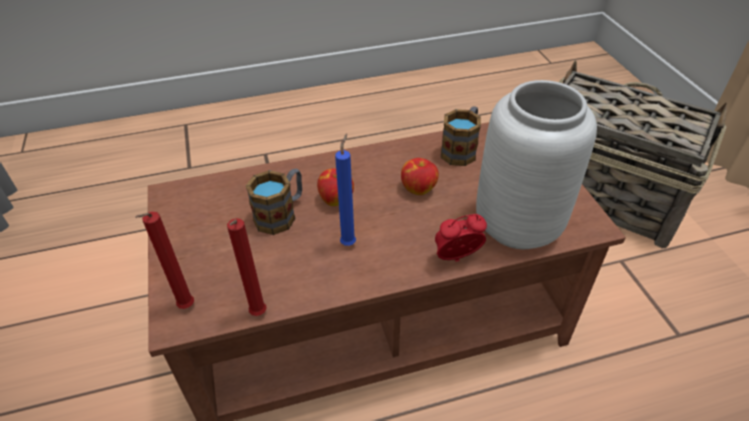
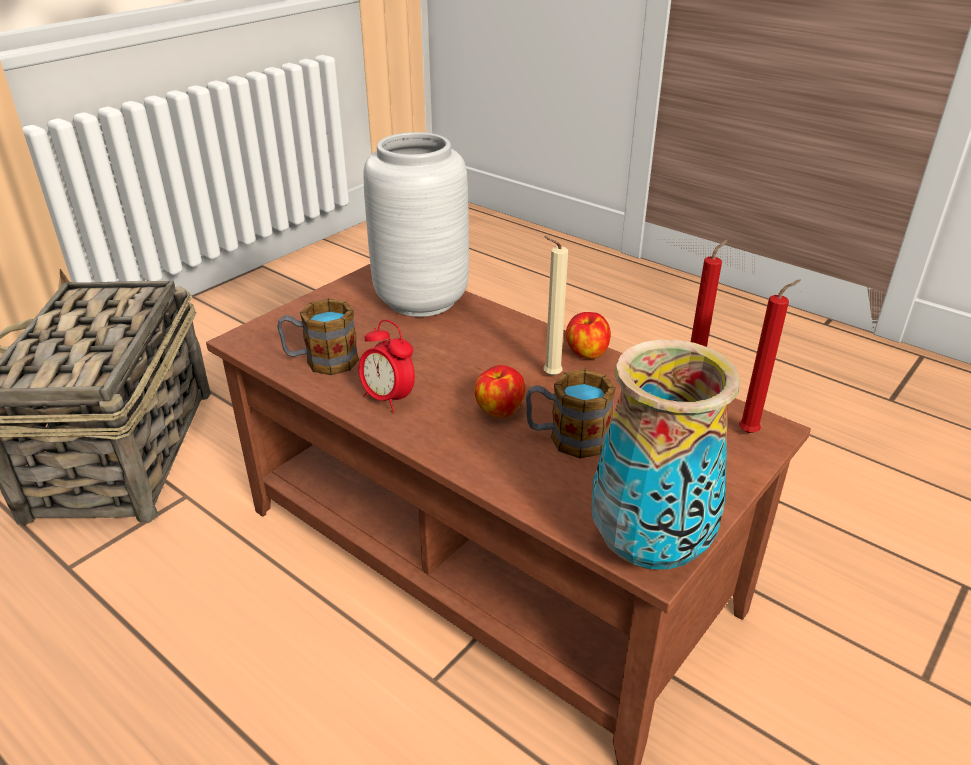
camera: 125 degrees left, 10 degrees down
(177, 196) = (649, 549): none -> vase
(349, 242) = (549, 376): blue candle -> beige candle
(418, 188) = (422, 365): apple -> apple (586, 353)
(456, 259) = (498, 316): alarm clock -> alarm clock (388, 399)

